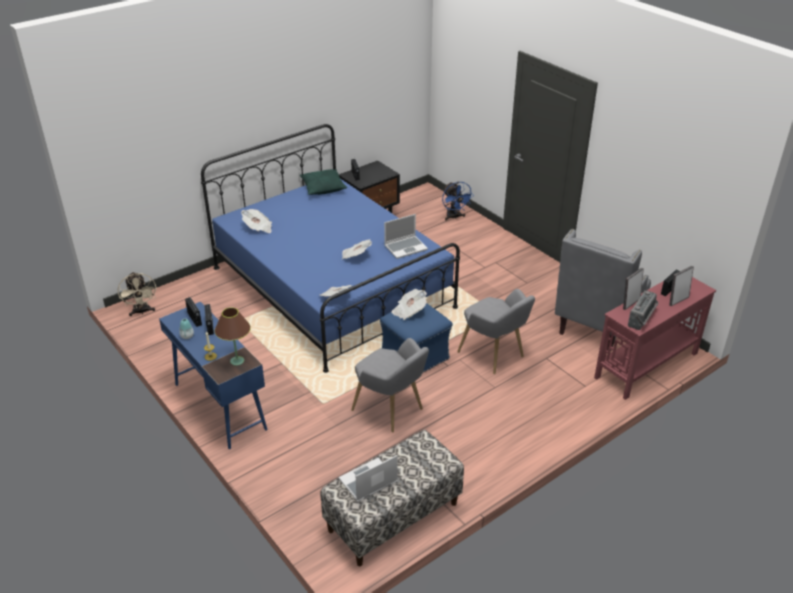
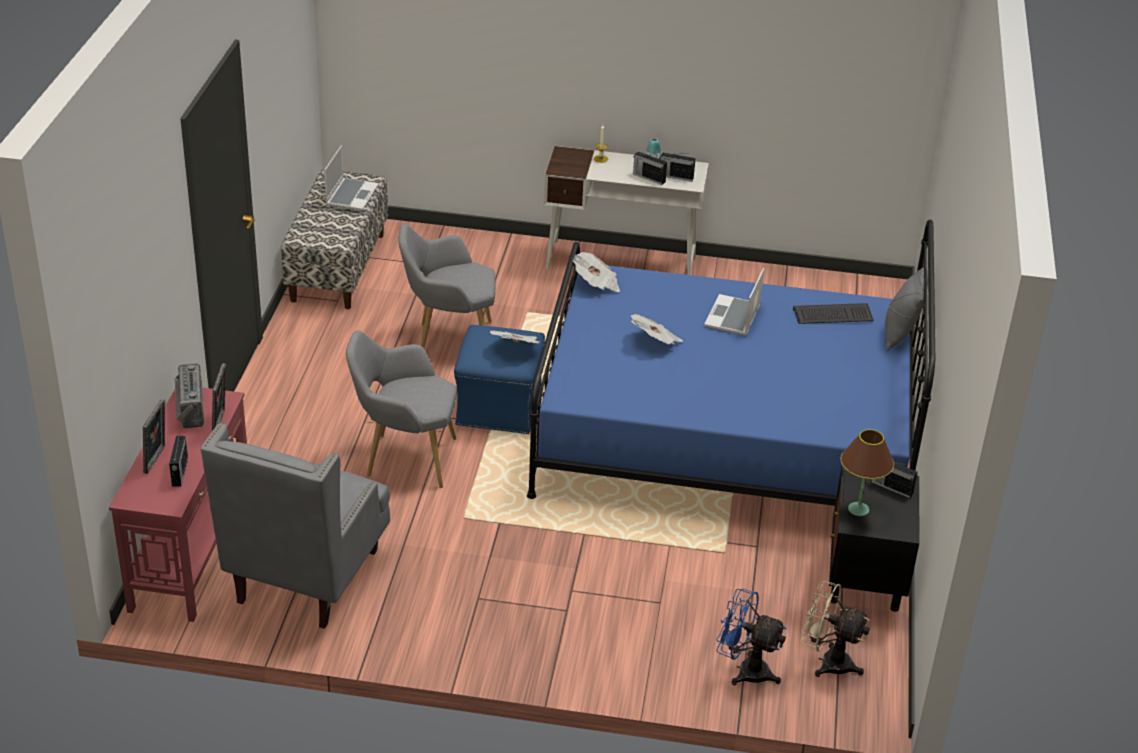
camera: 135 degrees right, 0 degrees up
(142, 312) = (866, 294): beige fan -> beige fan (827, 662)
(219, 406) = (622, 263): blue desk -> white desk
(237, 361) = (571, 166): brown table lamp -> brown table lamp (858, 509)
(246, 208) = (900, 333): none -> grey pillow
(258, 228) = (832, 316): newspaper -> keyboard
(323, 188) = (875, 419): green pillow -> none
(406, 247) = (615, 386): laptop -> laptop (733, 317)
(597, 326) = (307, 578): grey armchair -> grey armchair turned 150 degrees counterclockwise

